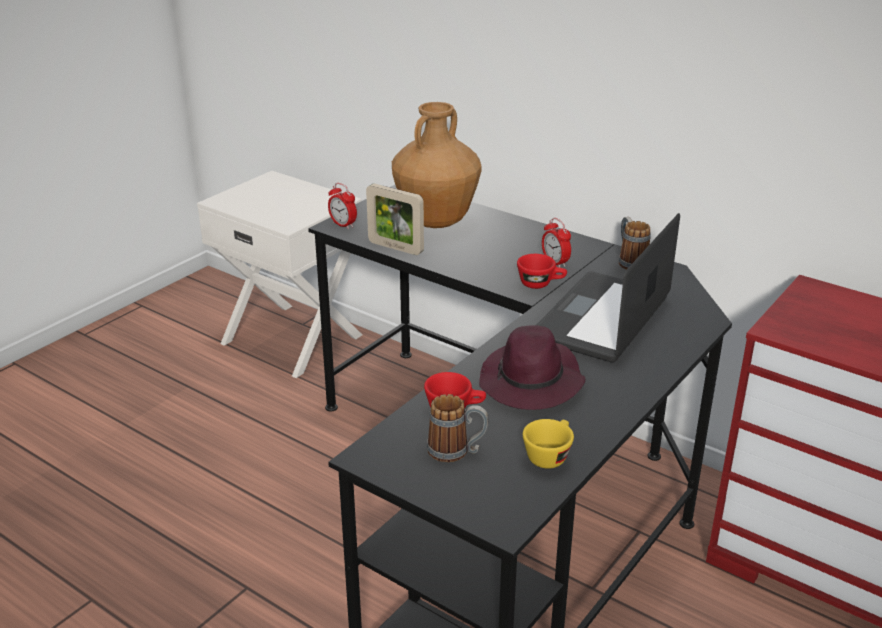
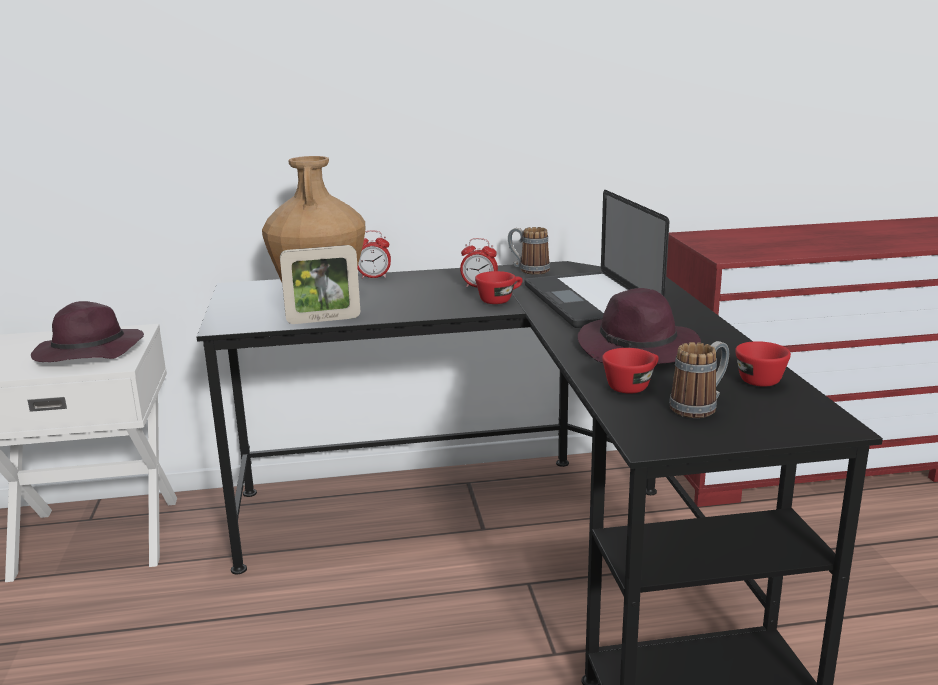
camera: 45 degrees left, 10 degrees down
(288, 208) = (88, 353): none -> purple hat
(343, 225) = (231, 323): alarm clock -> alarm clock (374, 277)
(549, 455) = (754, 378): yellow cup -> red cup

